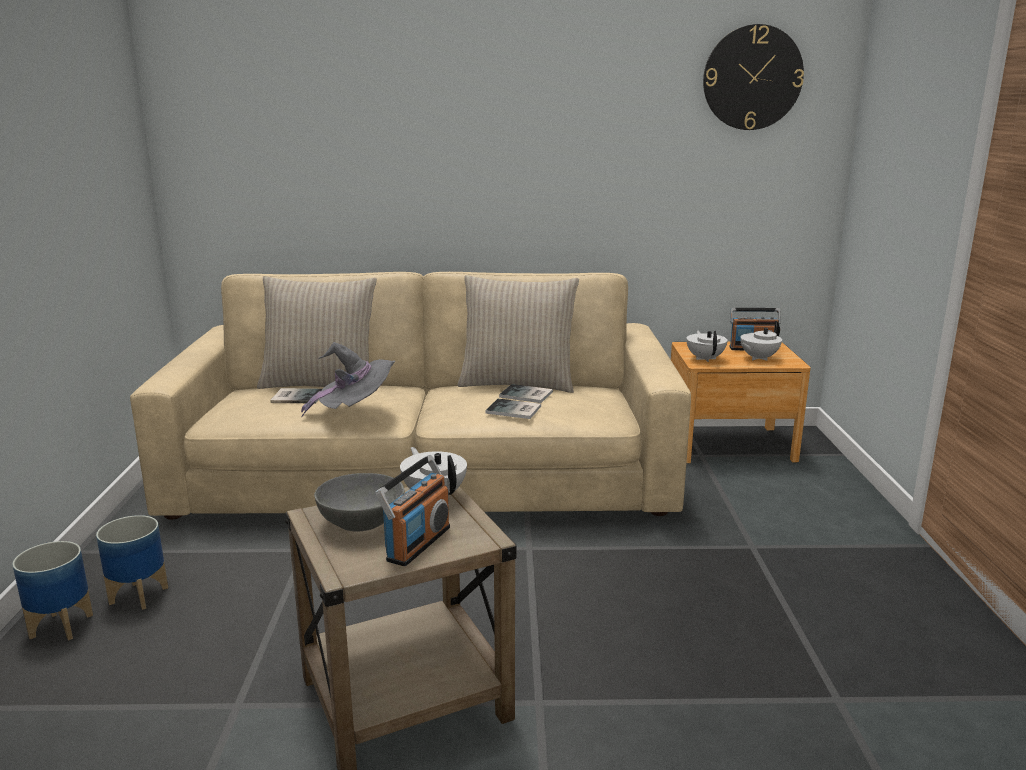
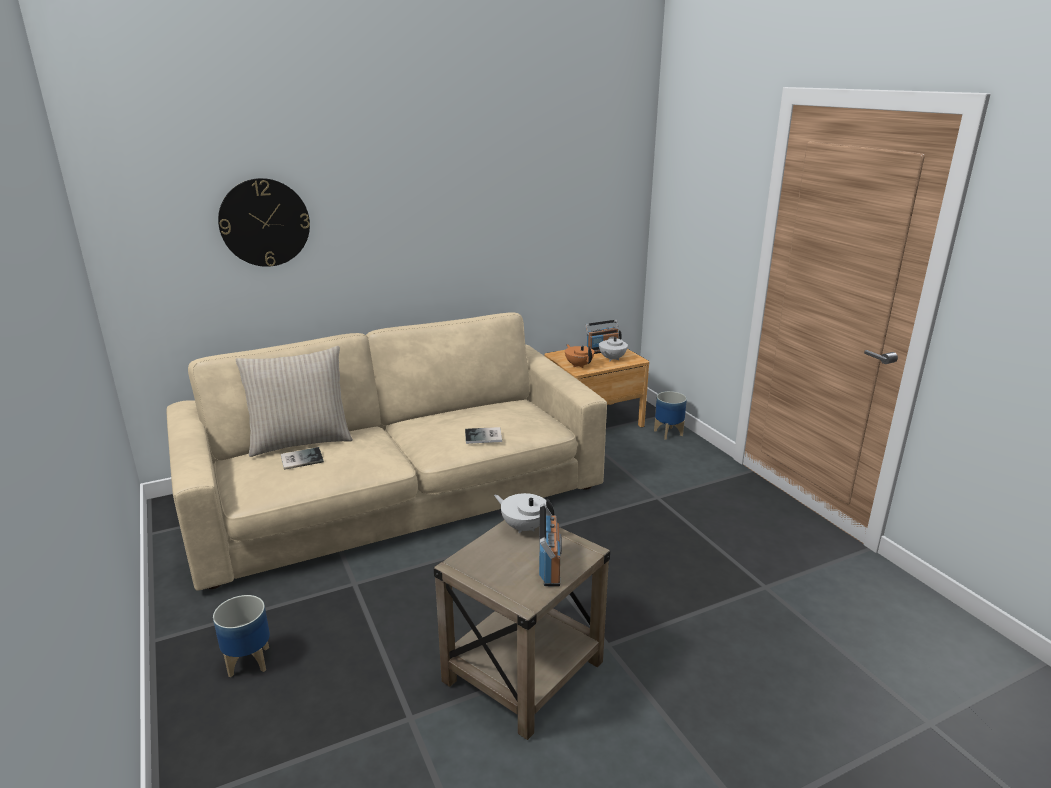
camera: 25 degrees left, 5 degrees up
(60, 626) = (203, 708): planter -> planter (668, 433)
(356, 411) = (364, 462): grey hat -> none
(361, 523) = (497, 562): grey bowl -> none
(517, 384) = (458, 410): beige pillow -> none
(527, 395) = (481, 421): book -> none
(705, 358) = (579, 365): white teapot -> orange teapot
(752, 78) = (587, 155): wall clock -> wall clock (264, 222)

